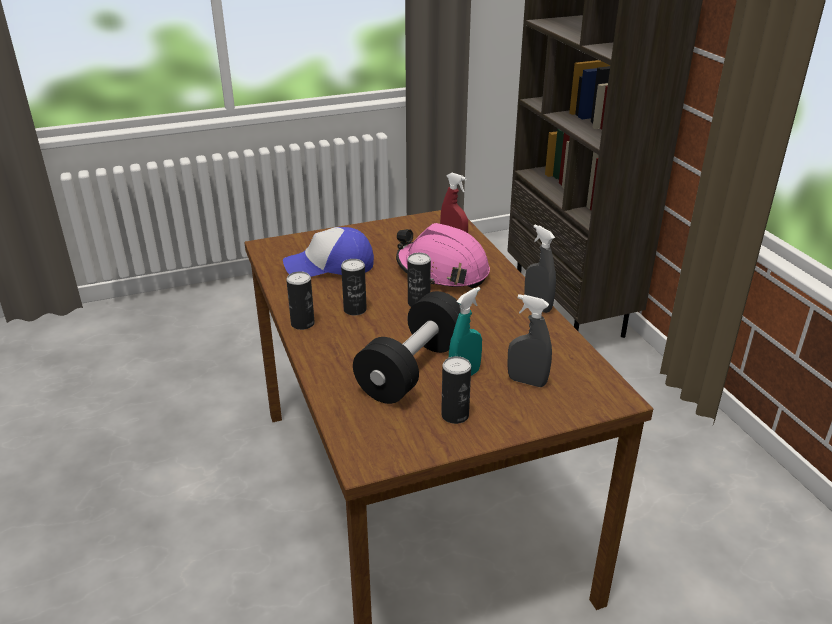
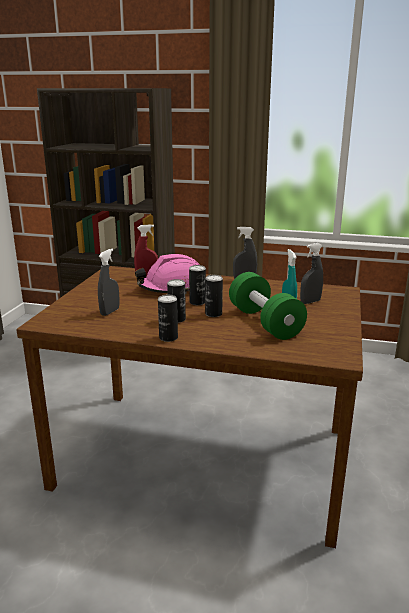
camera: 55 degrees left, 10 degrees down
(330, 266) = (110, 312): cap -> grey spray bottle
(413, 369) = (264, 322): black dumbbell -> green dumbbell
(455, 415) = (322, 325): can -> can (213, 314)

